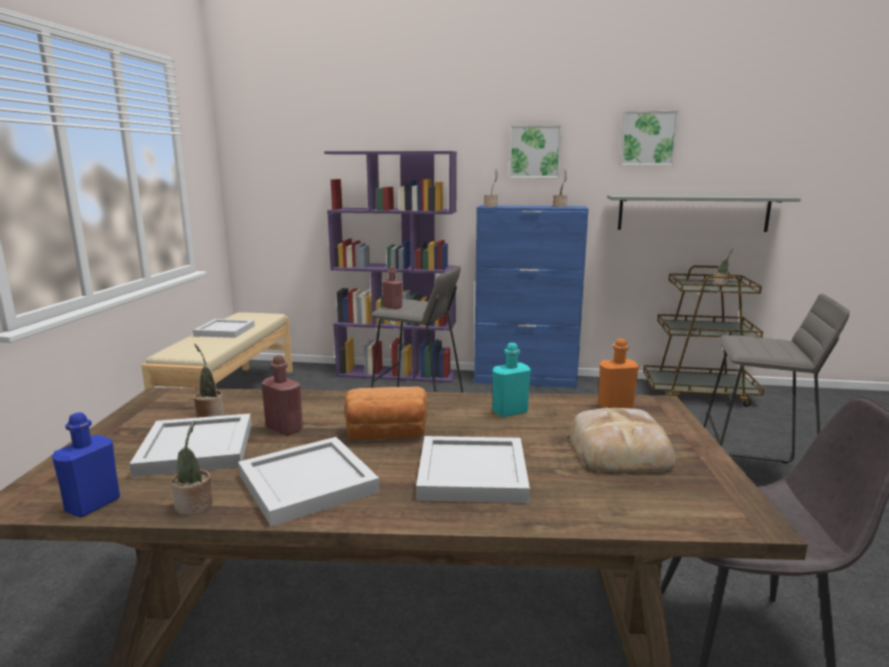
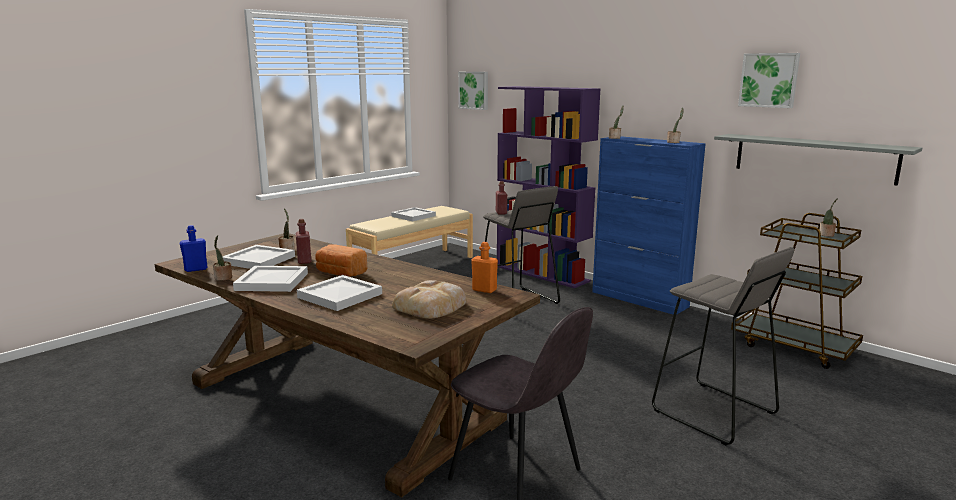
camera: 35 degrees right, 0 degrees up
(510, 411) = (420, 278): turquoise bottle -> none
(535, 152) = (665, 90): picture -> picture (474, 90)

